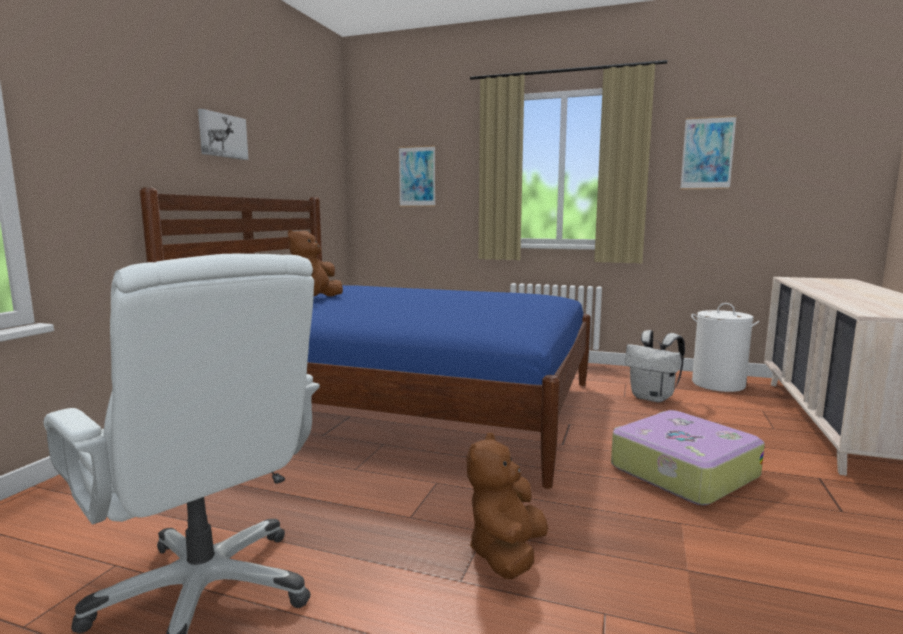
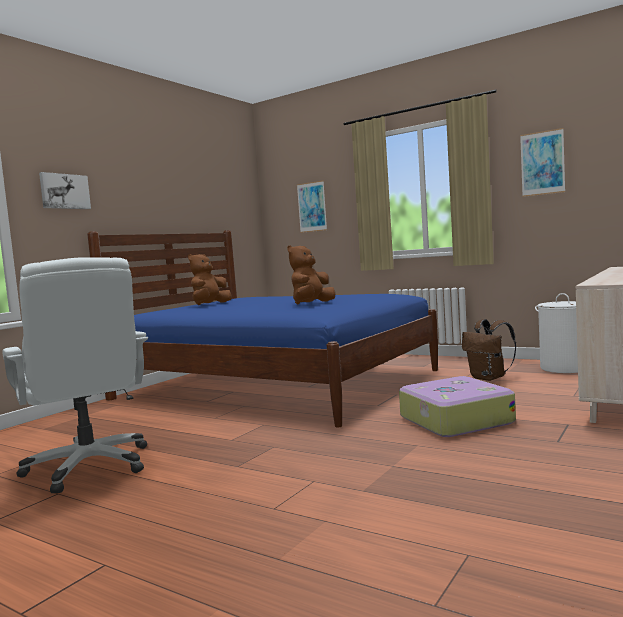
camera: 15 degrees right, 5 degrees down
(222, 135) = (148, 191): picture -> picture (64, 191)
(507, 554) = (277, 456): brown plush toy -> brown plush toy (311, 304)
(653, 398) = (489, 378): white backpack -> brown backpack

